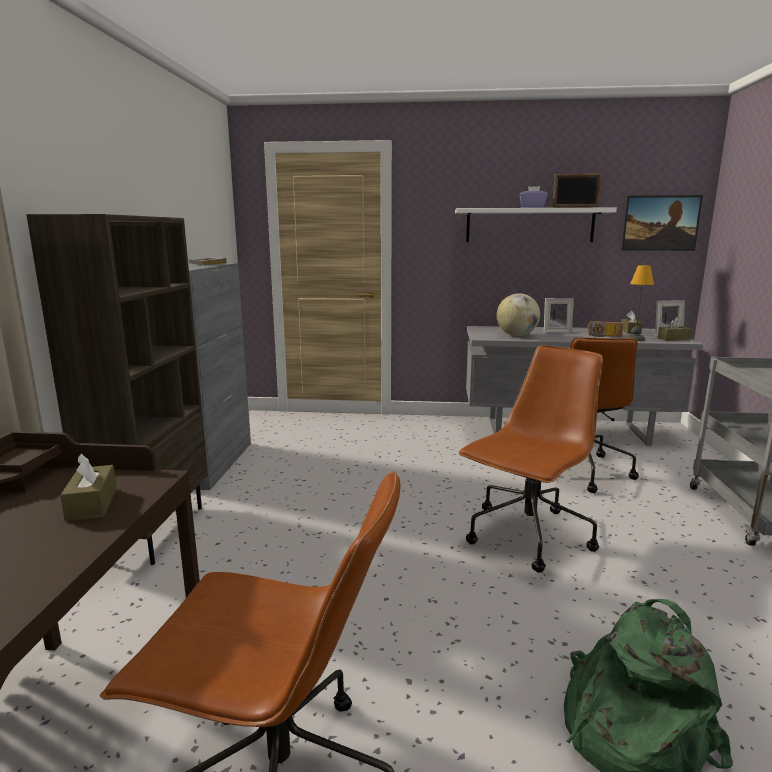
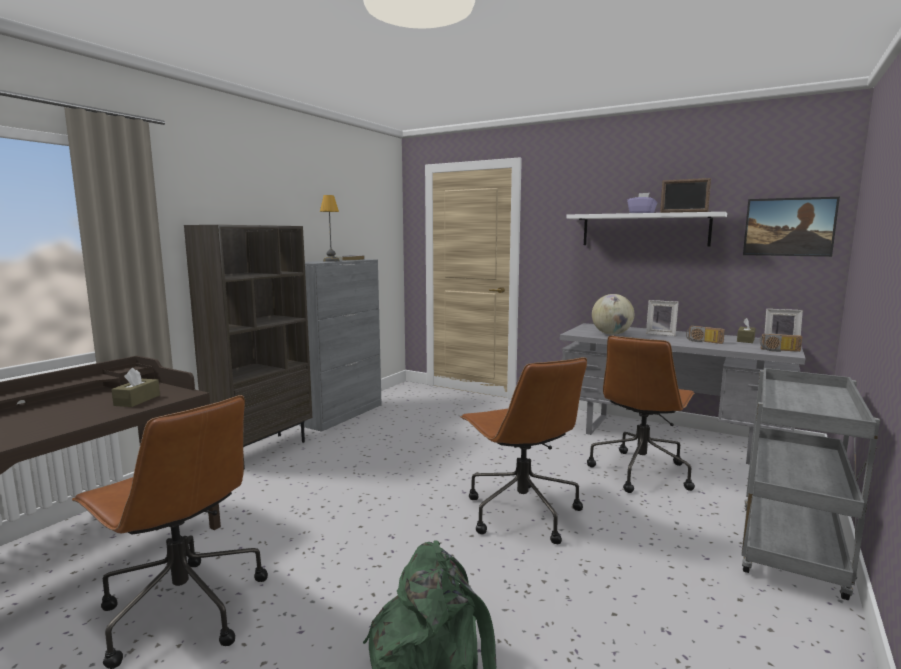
camera: 25 degrees right, 5 degrees down
(527, 537) = (521, 512): brown office chair -> brown office chair turned 90 degrees clockwise
(635, 339) = (732, 347): table lamp -> table lamp (331, 261)
(673, 339) = (779, 350): brown tissue box -> radio

